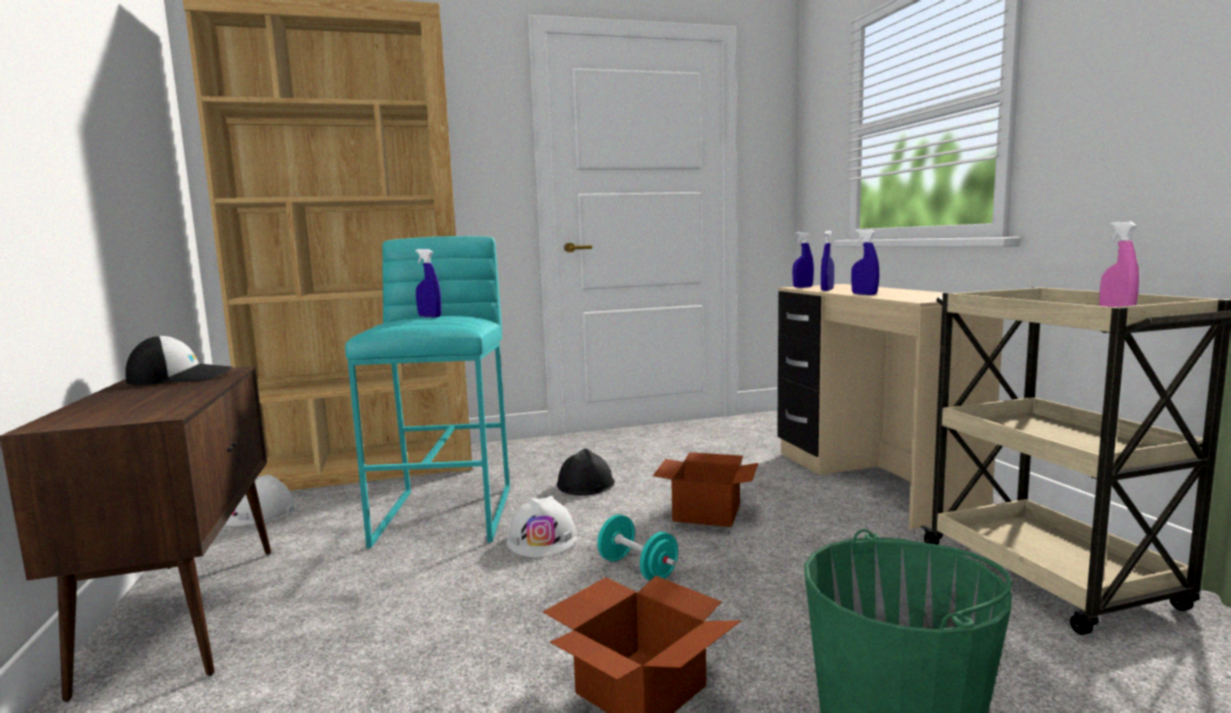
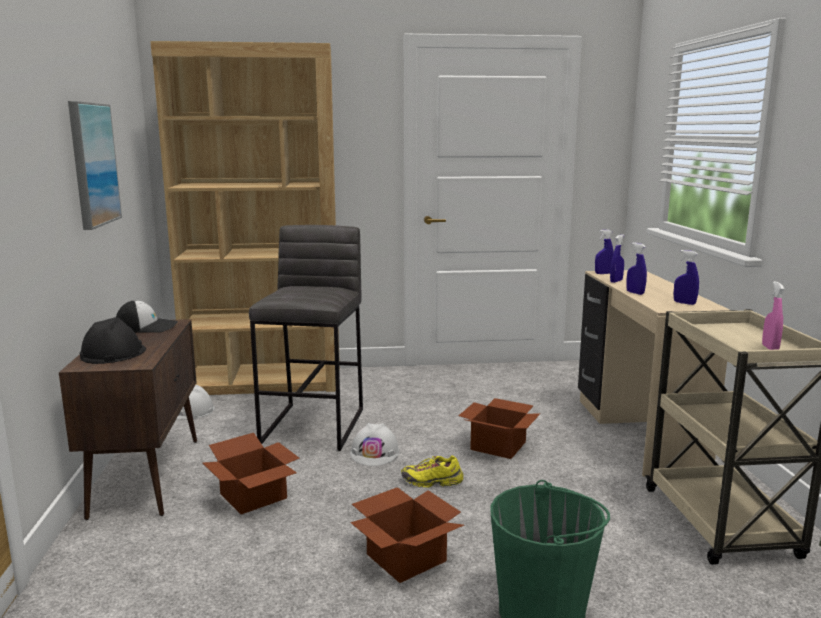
camera: 10 degrees right, 5 degrees up
(84, 131) = (93, 164): none -> picture
(368, 624) = (253, 497): none -> cardboard box
(429, 317) = (307, 289): blue spray bottle -> blue spray bottle (684, 303)
(447, 514) = (315, 426): turquoise stool -> grey stool
(585, 484) = (418, 412): black hard hat -> black hard hat (113, 353)
(637, 569) = (432, 482): turquoise dumbbell -> yellow shoe

